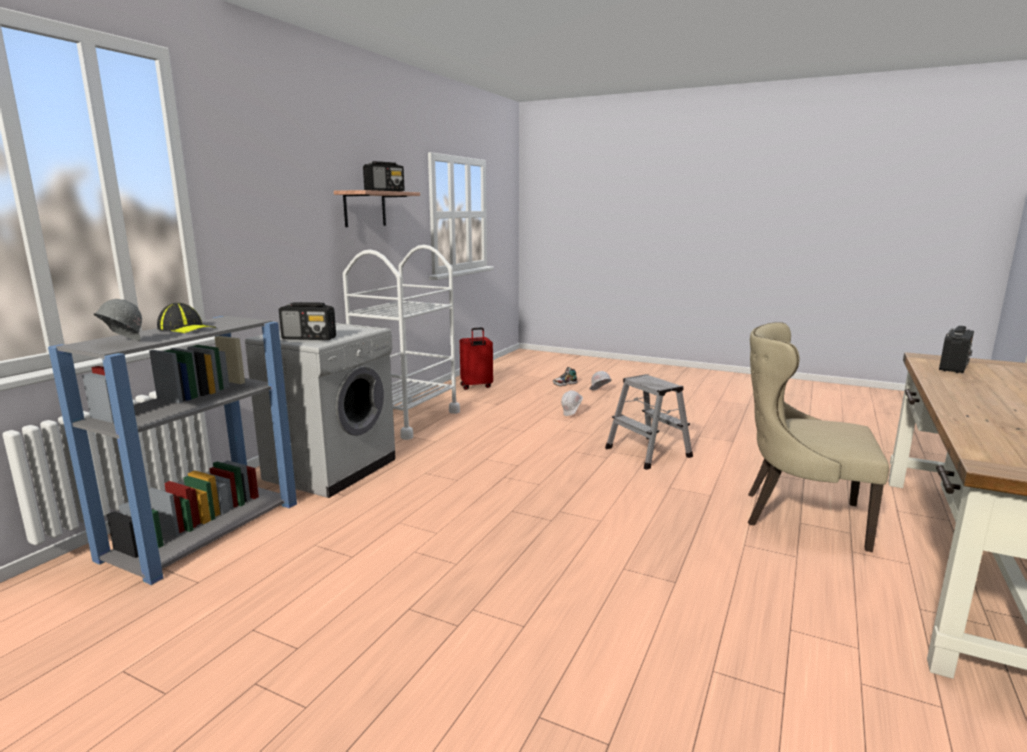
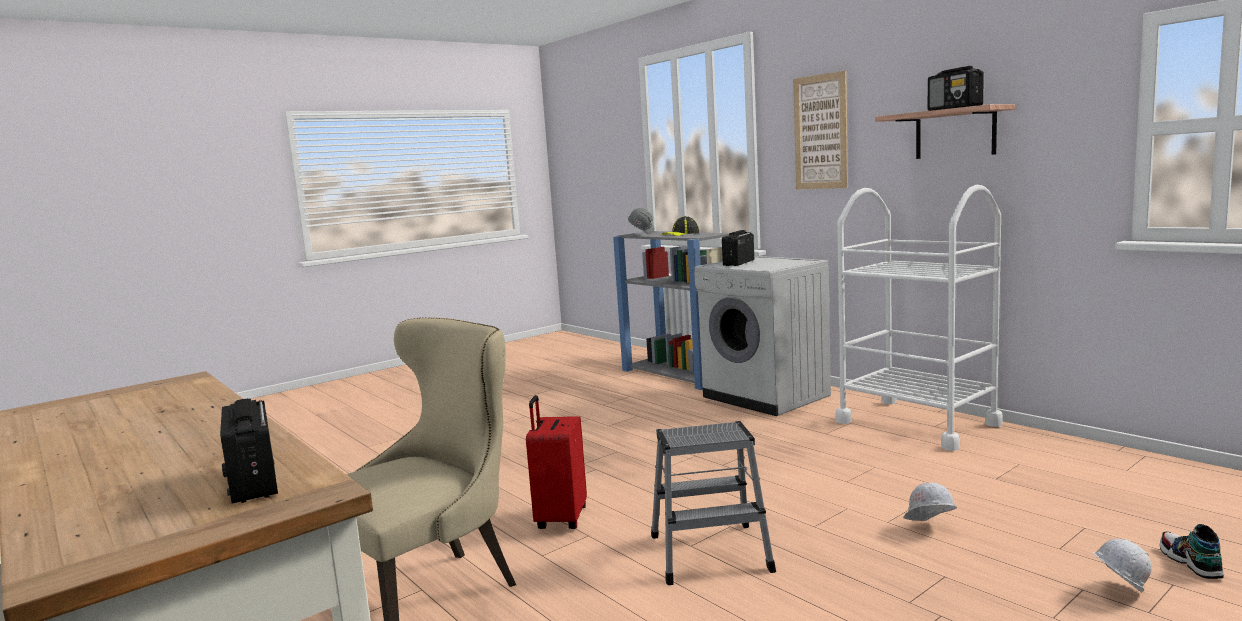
camera: 115 degrees right, 5 degrees down
(268, 196) = (820, 132): none -> picture
(476, 386) = (1123, 472): red suitcase -> red suitcase (560, 519)

